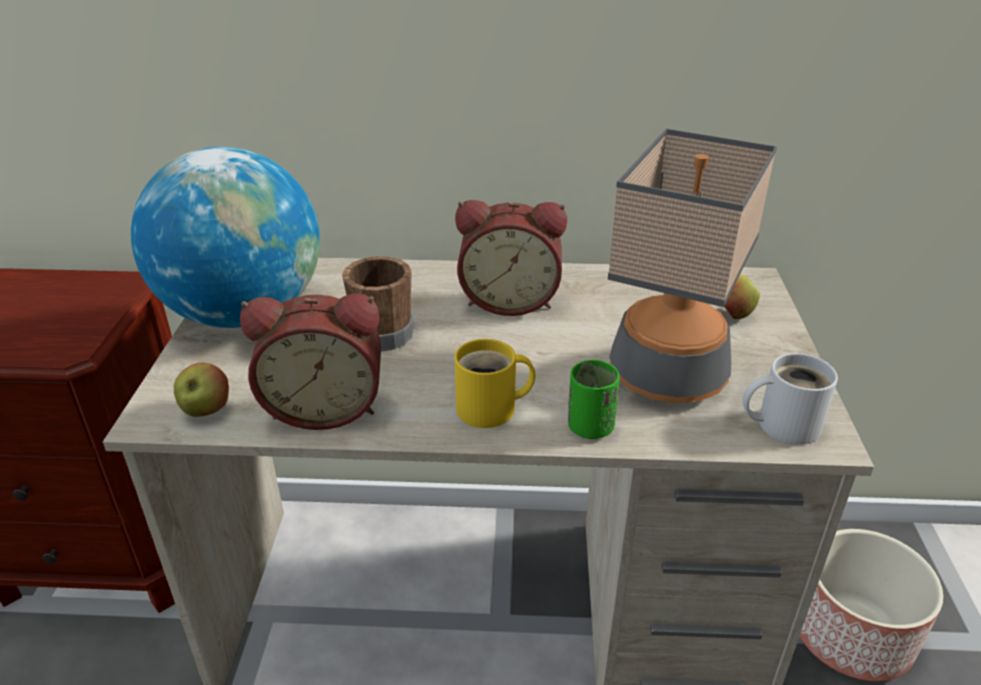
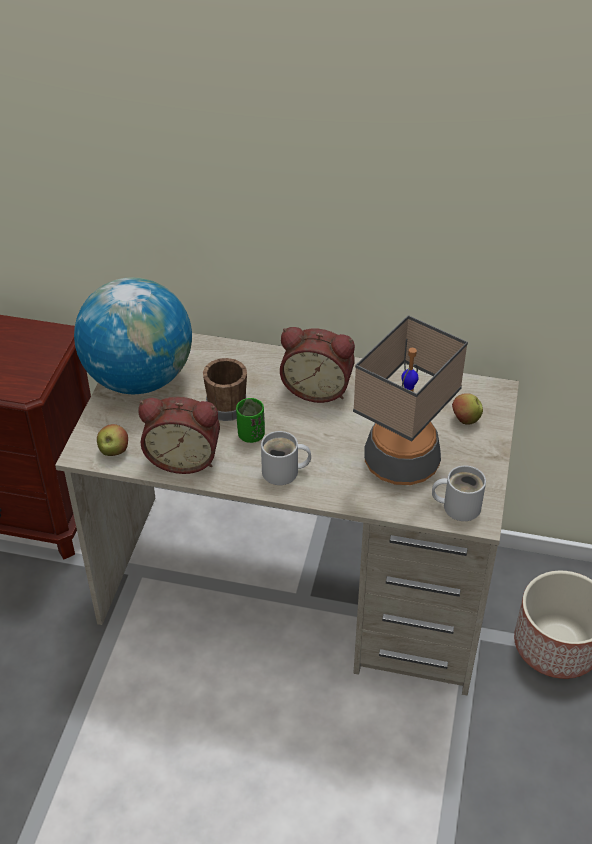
camera: 10 degrees right, 10 degrees up
(492, 409) = (284, 472): yellow mug -> white mug
(590, 427) = (339, 493): green cup -> green cup (251, 435)

